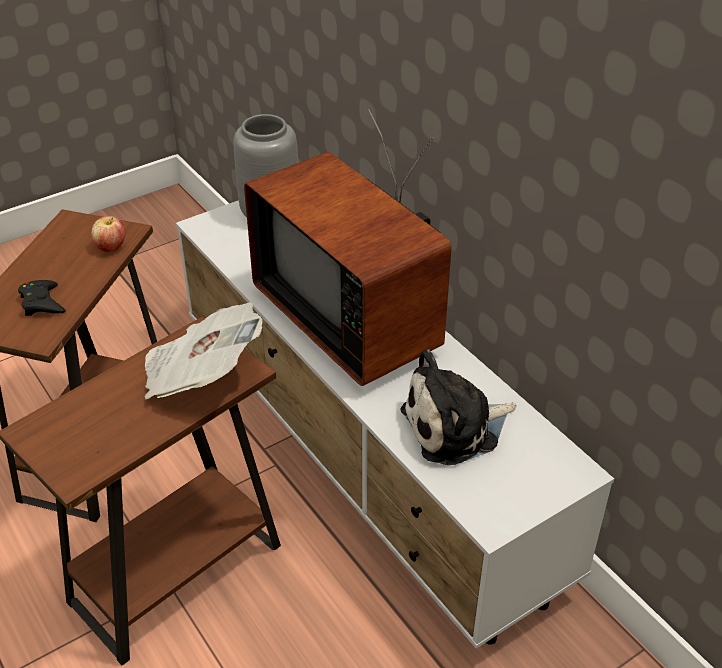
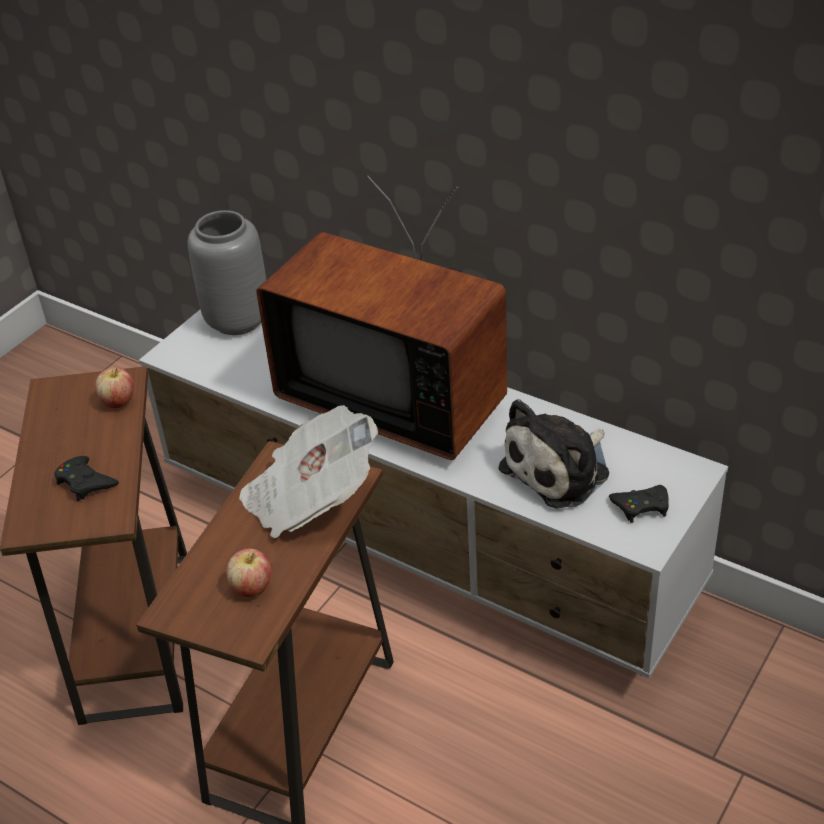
camera: 20 degrees left, 0 degrees up
(103, 435) = (252, 588): none -> apple
(508, 487) = (641, 506): none -> black game controller

